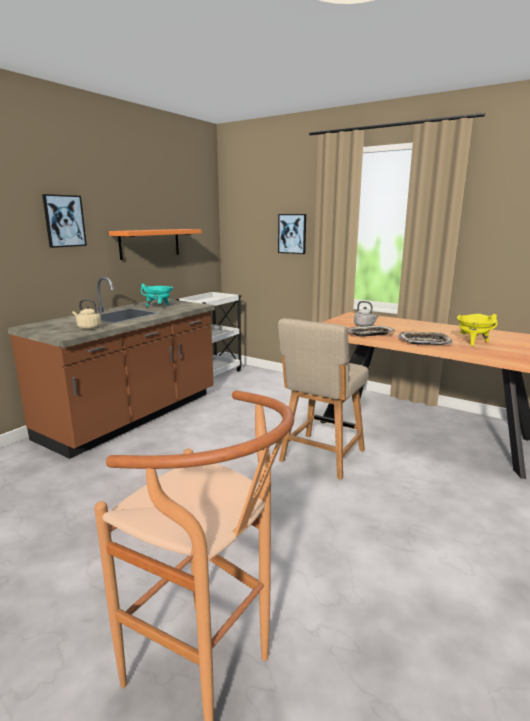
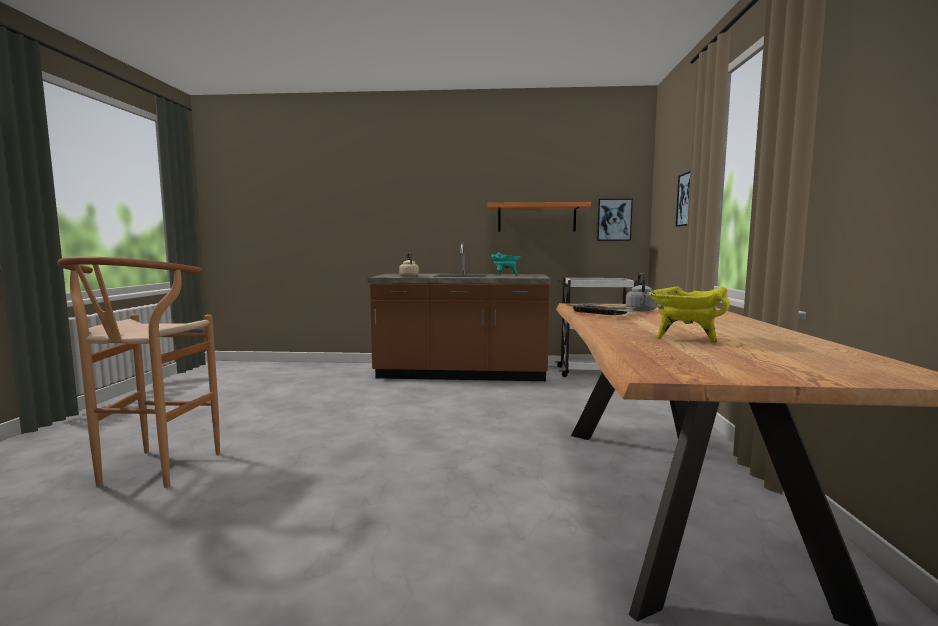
camera: 60 degrees right, 10 degrees down
(64, 221) = (445, 196): picture -> picture (614, 219)
(320, 457) = (485, 450): beige chair -> none
(424, 342) = (620, 326): tray -> none

